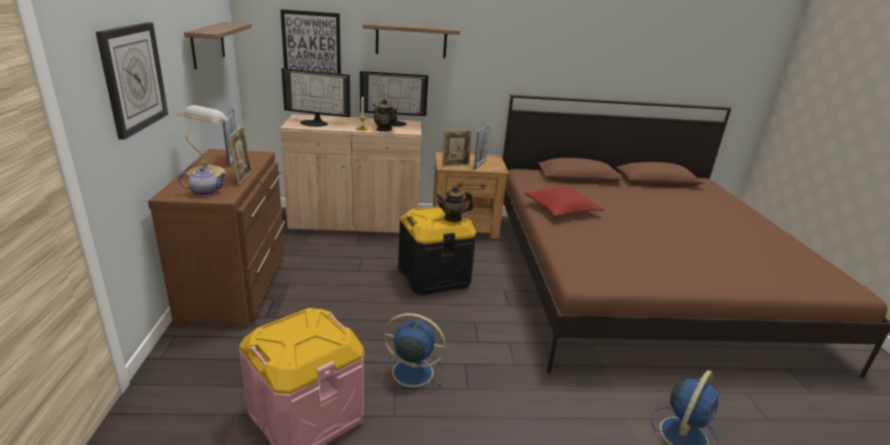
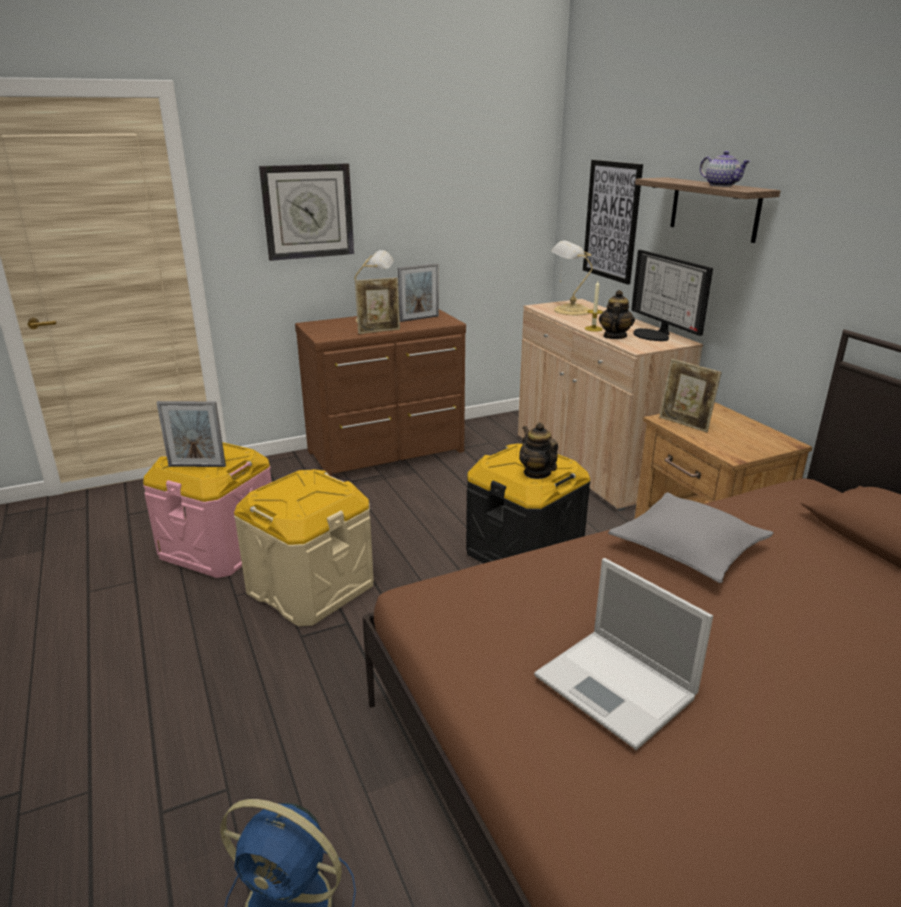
camera: 70 degrees right, 0 degrees up
(205, 192) = (330, 330): teapot -> teapot (722, 185)
(208, 44) = (476, 196): shelf -> none
(315, 122) = (570, 310): monitor -> table lamp
(410, 372) = (310, 587): blue fan -> beige storage box
(479, 165) = (722, 439): picture frame -> picture frame (197, 466)
(561, 209) = (688, 548): red pillow -> grey pillow
(663, 254) = (617, 688): none -> laptop

